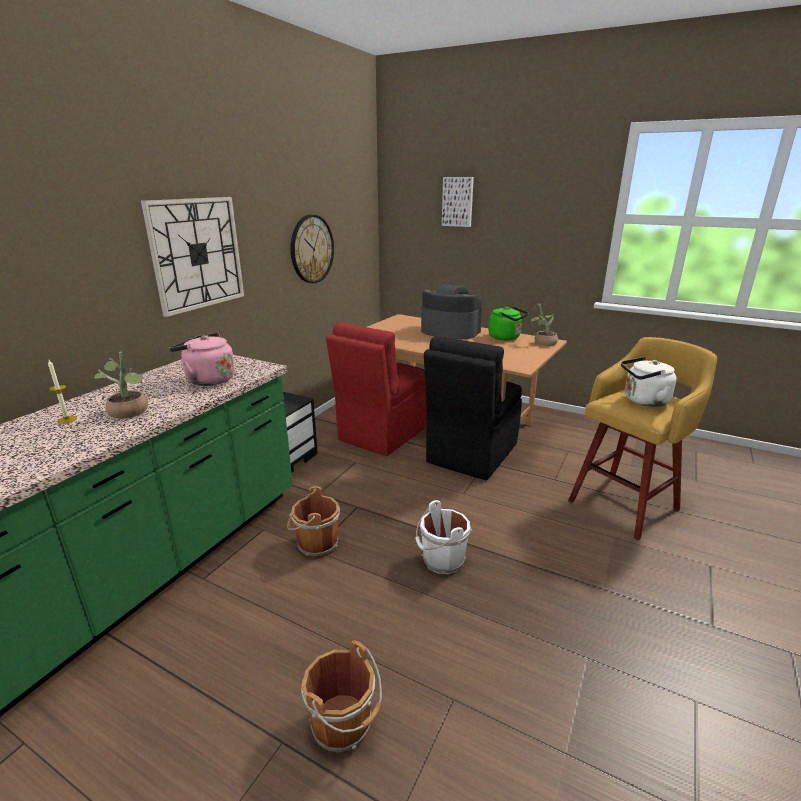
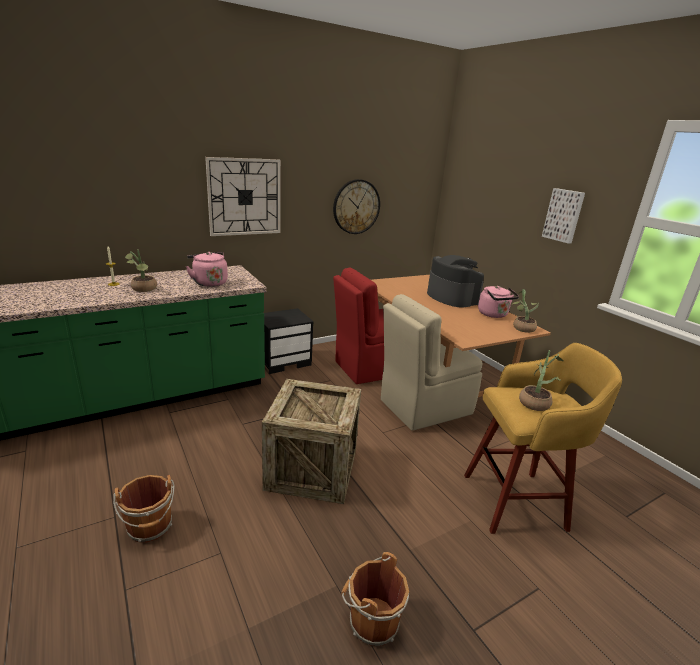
camera: 30 degrees right, 0 degrees up
(316, 544) = (247, 421): brown bucket -> brown bucket (371, 621)
(441, 561) = (312, 469): white bucket -> crate
(458, 201) = (500, 183): picture -> picture (564, 215)
(471, 454) = (423, 407): black chair -> beige chair
(506, 337) = (494, 315): green kettle -> pink kettle
(643, 401) = (535, 402): white kettle -> potted plant

